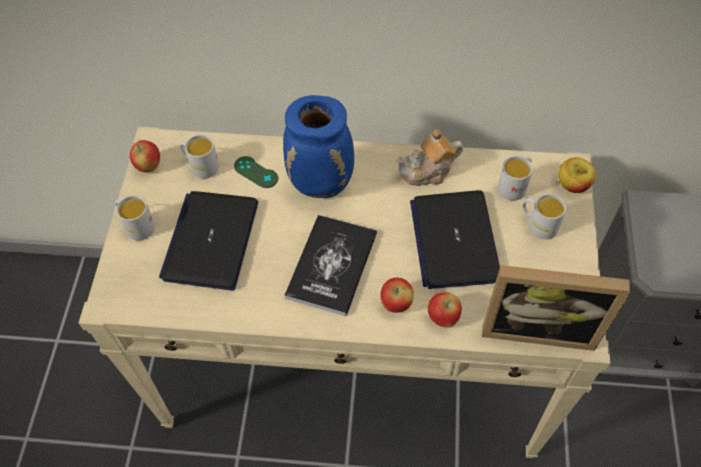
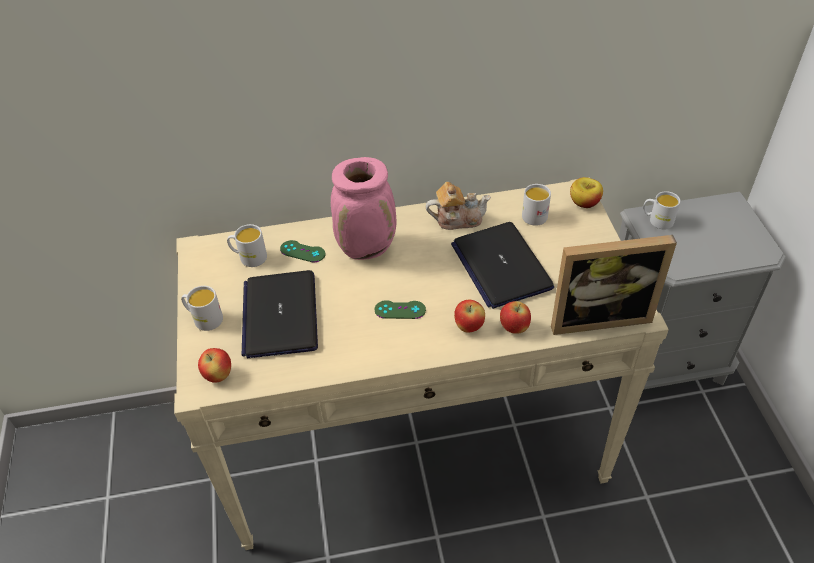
camera: 15 degrees left, 10 degrees down
(149, 166) = (199, 268): apple -> apple (218, 375)
(322, 184) = (367, 248): blue vase -> pink vase
(332, 265) = (400, 310): book -> green game controller
(428, 172) = (457, 219): teapot -> teapot turned 150 degrees counterclockwise
(538, 224) = (567, 238): white mug -> white mug (657, 220)

